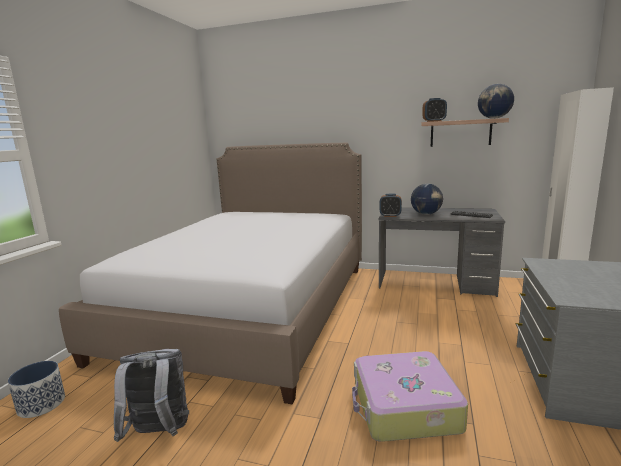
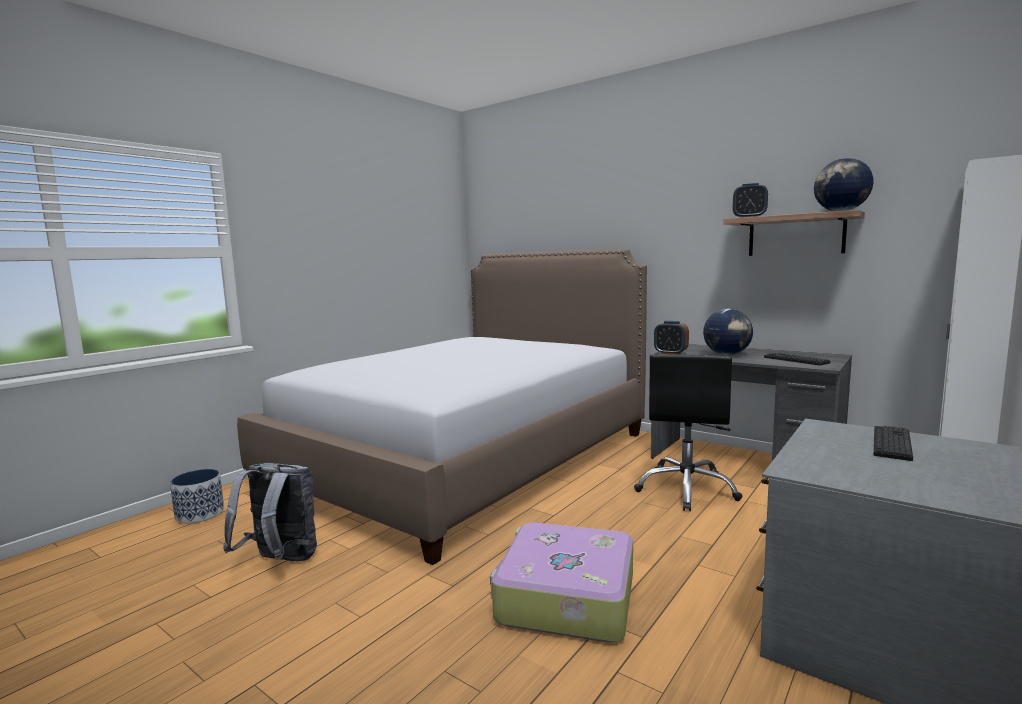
camera: 20 degrees right, 5 degrees down
(417, 307) = (687, 489): none -> black office chair
(589, 270) = (892, 443): none -> keyboard

